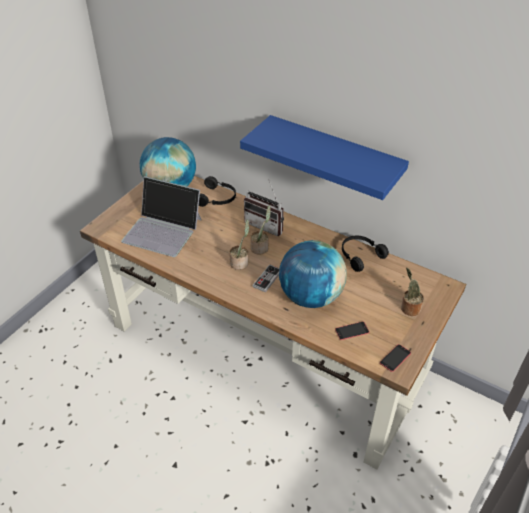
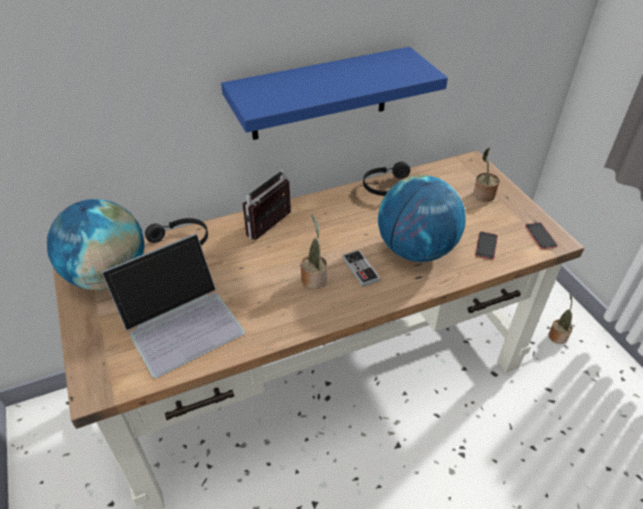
camera: 55 degrees left, 0 degrees up
(260, 248) = (306, 250): potted plant -> potted plant (557, 335)
(266, 225) = (273, 227): radio -> radio turned 150 degrees clockwise

